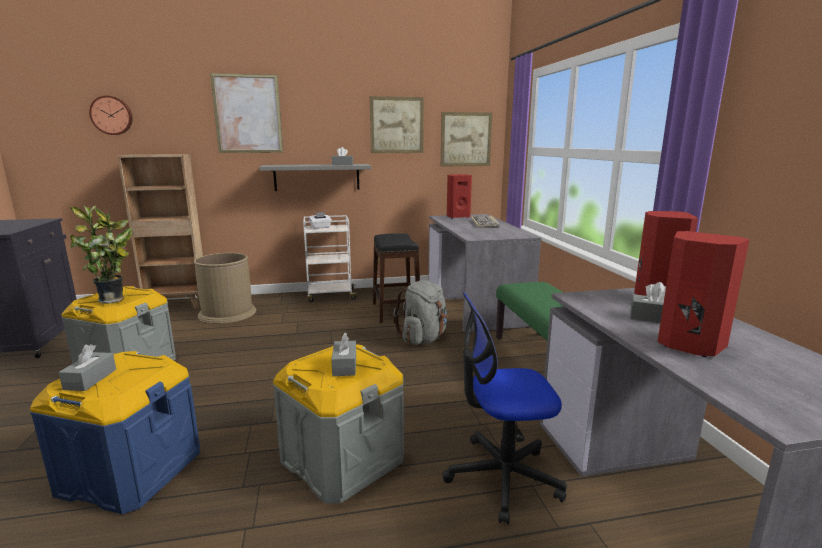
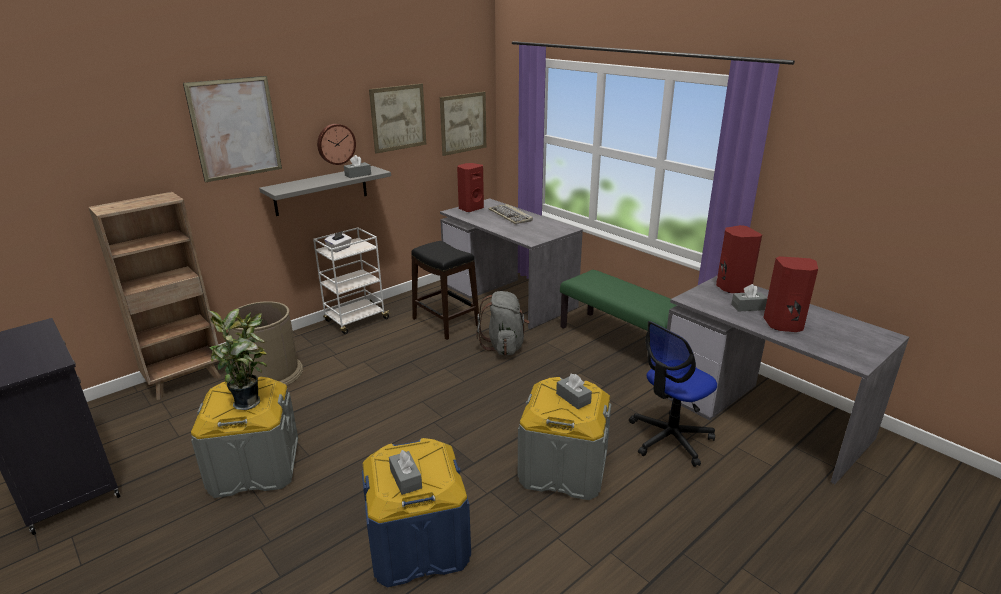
camera: 30 degrees left, 10 degrees up
(112, 115) = (51, 157): wall clock -> wall clock (335, 144)

